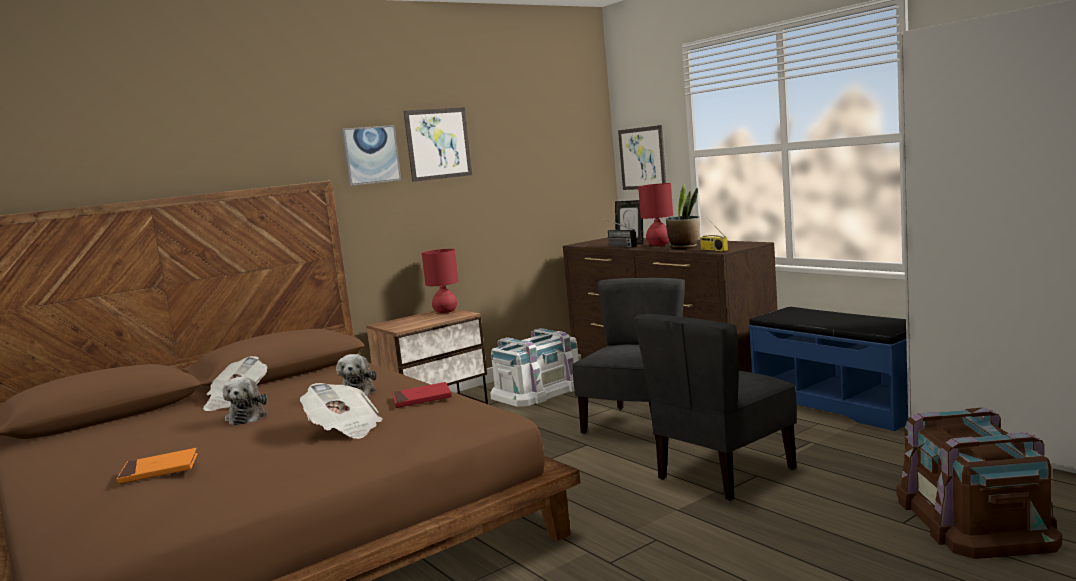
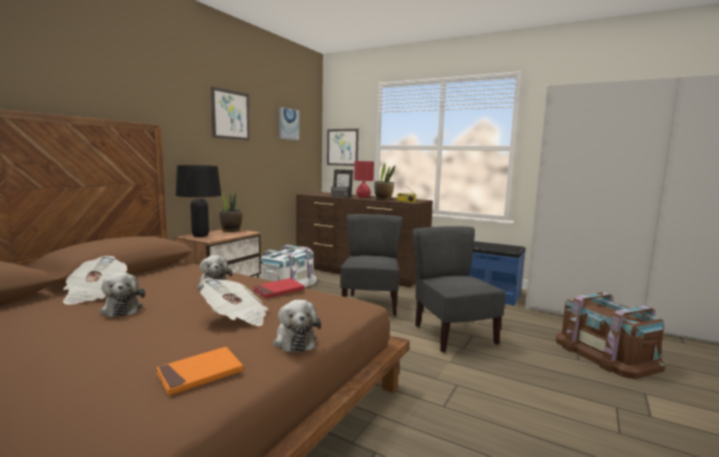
camera: 25 degrees left, 0 degrees up
(159, 470) = (64, 371): orange book -> orange book (200, 374)
(371, 155) = (187, 112): picture -> picture (288, 124)
(376, 455) = (294, 340): none -> plush toy
(397, 322) = (200, 236): none -> black table lamp
(445, 311) = (231, 230): red table lamp -> potted plant
(724, 473) = (453, 335): grey chair -> grey chair turned 135 degrees clockwise

